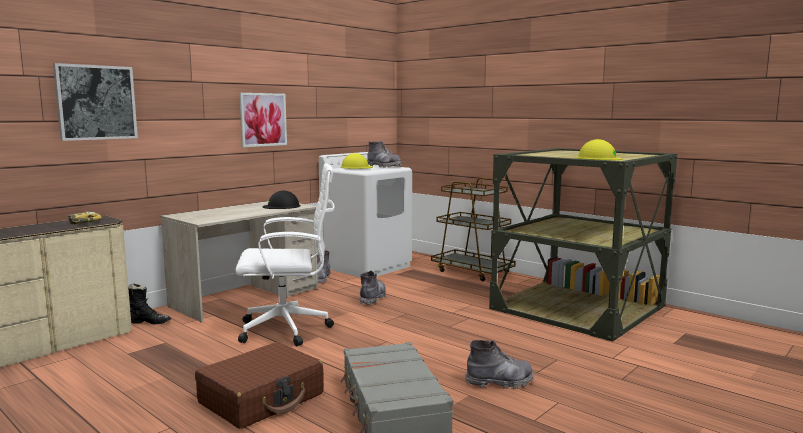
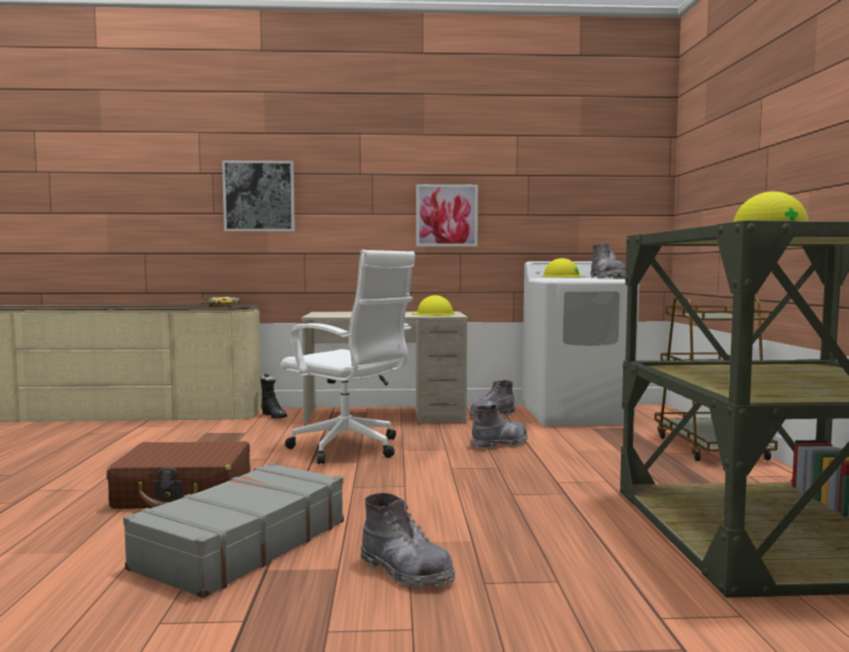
camera: 45 degrees right, 5 degrees down
(282, 206) = (433, 314): black hard hat -> yellow hard hat

